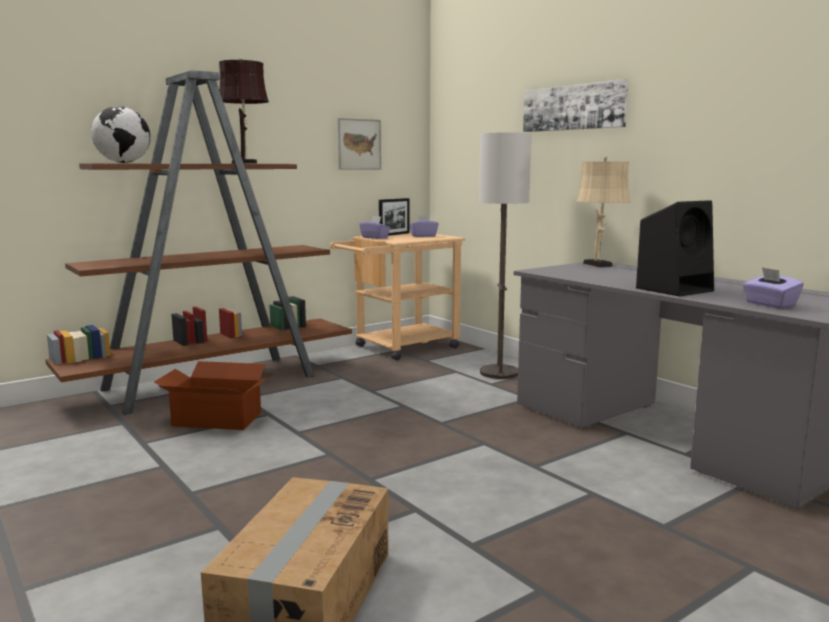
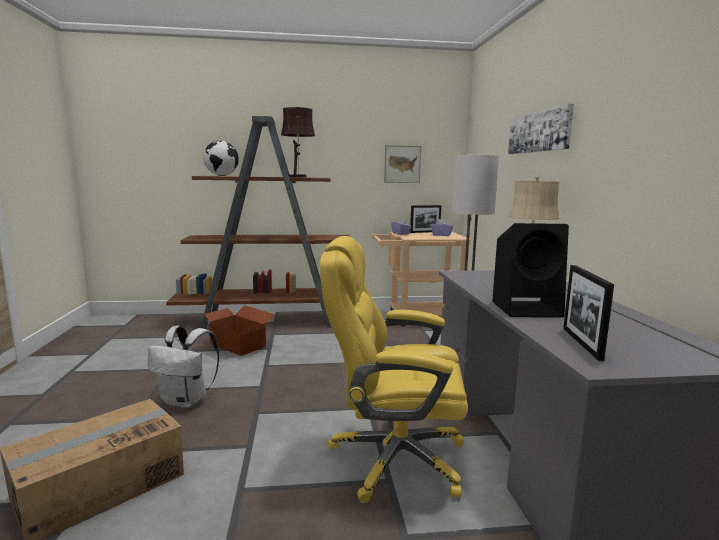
camera: 30 degrees right, 0 degrees up
(258, 491) = (186, 401): none -> white backpack
(572, 476) = (394, 458): none -> yellow office chair
(769, 305) = (581, 343): purple tissue box -> picture frame

